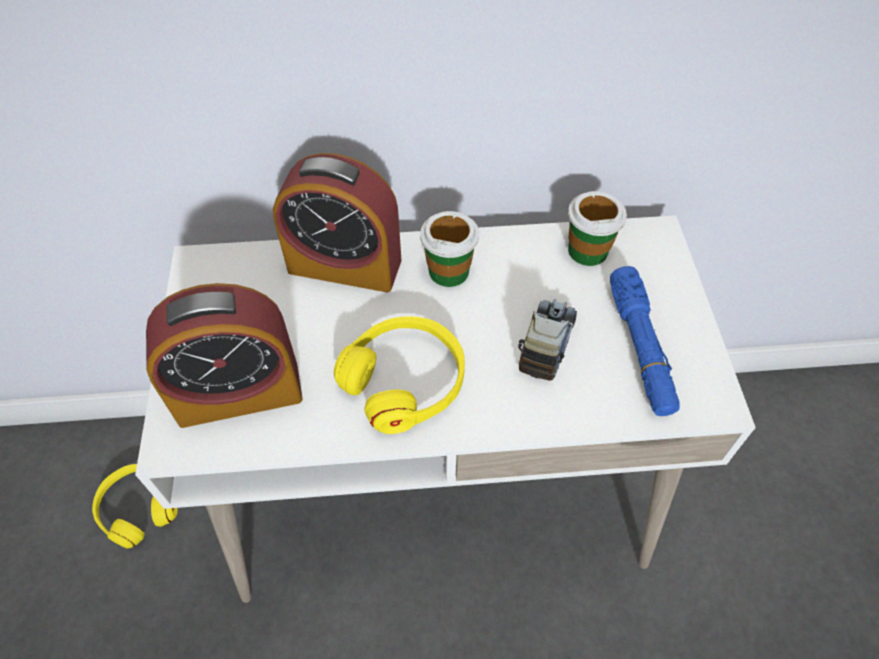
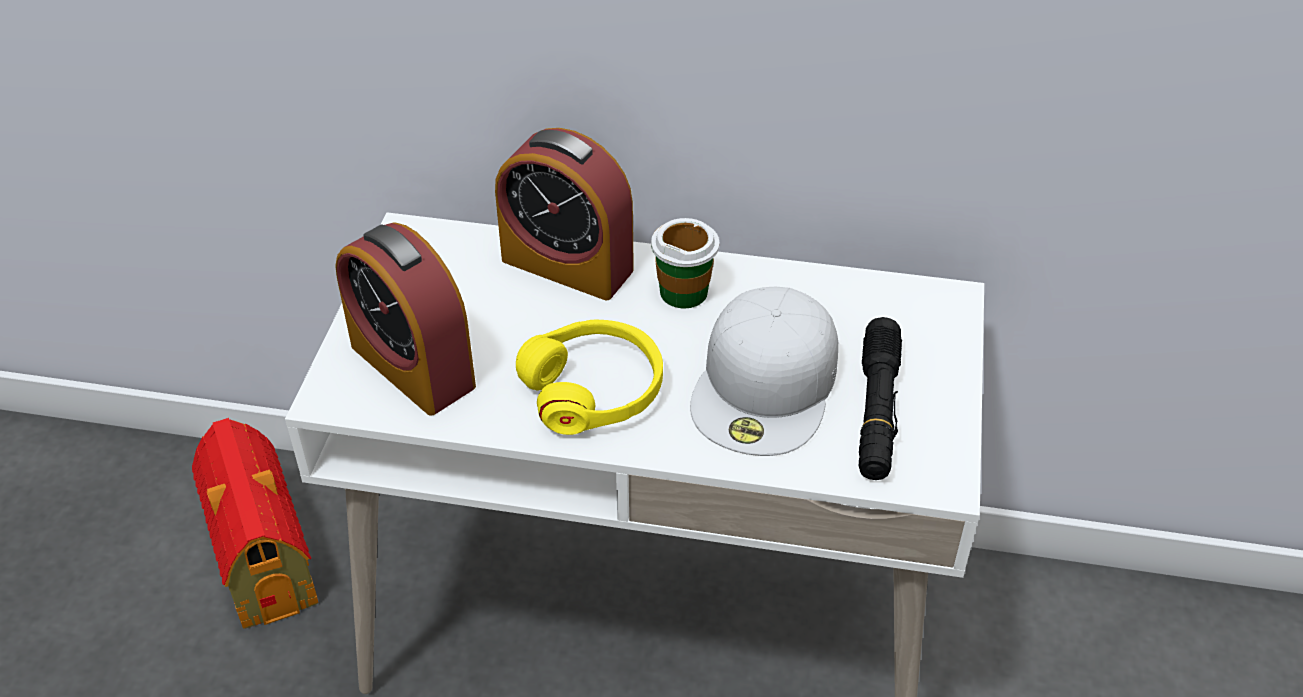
camera: 15 degrees right, 10 degrees down
(139, 507) = (264, 556): yellow headphones -> toy house
(239, 393) = (412, 366): alarm clock -> alarm clock turned 45 degrees clockwise
(545, 344) = (767, 385): toy truck -> white cap
(587, 250) = (857, 300): cup -> none
(640, 347) = (877, 410): blue flashlight -> black flashlight

